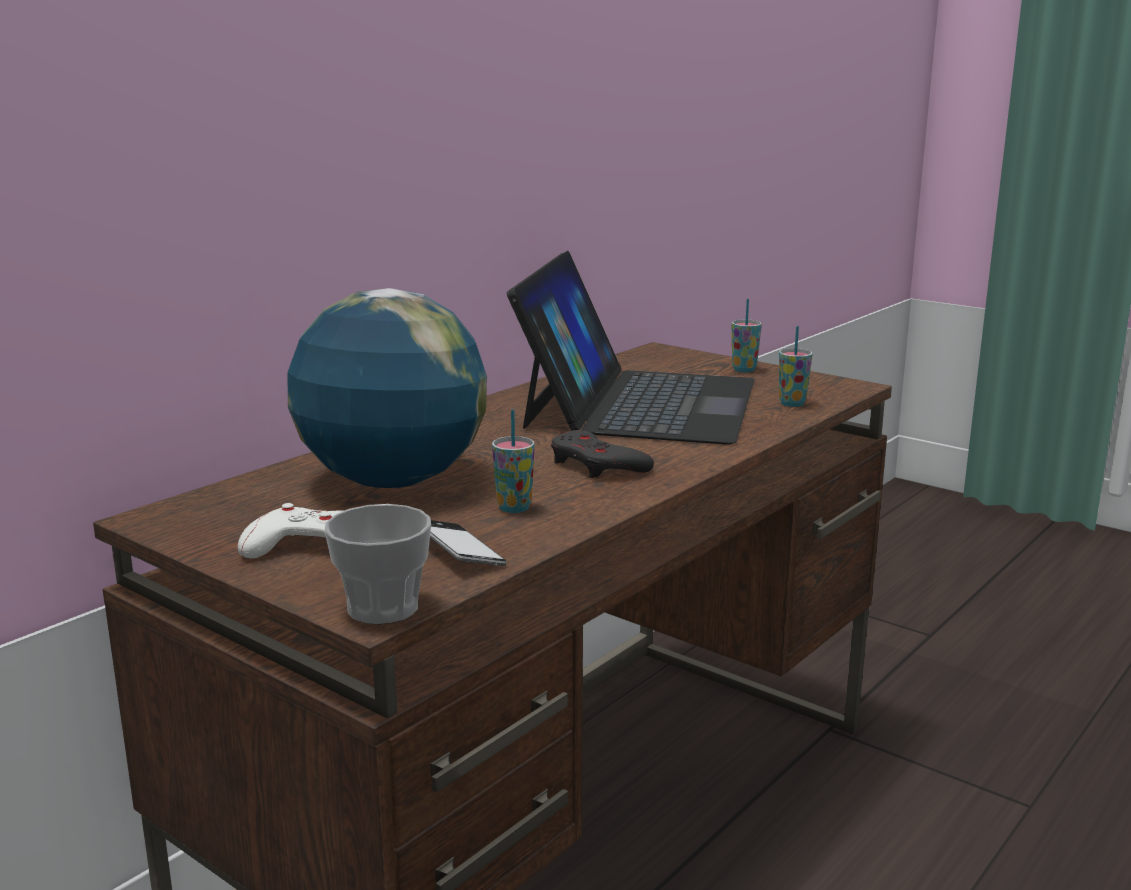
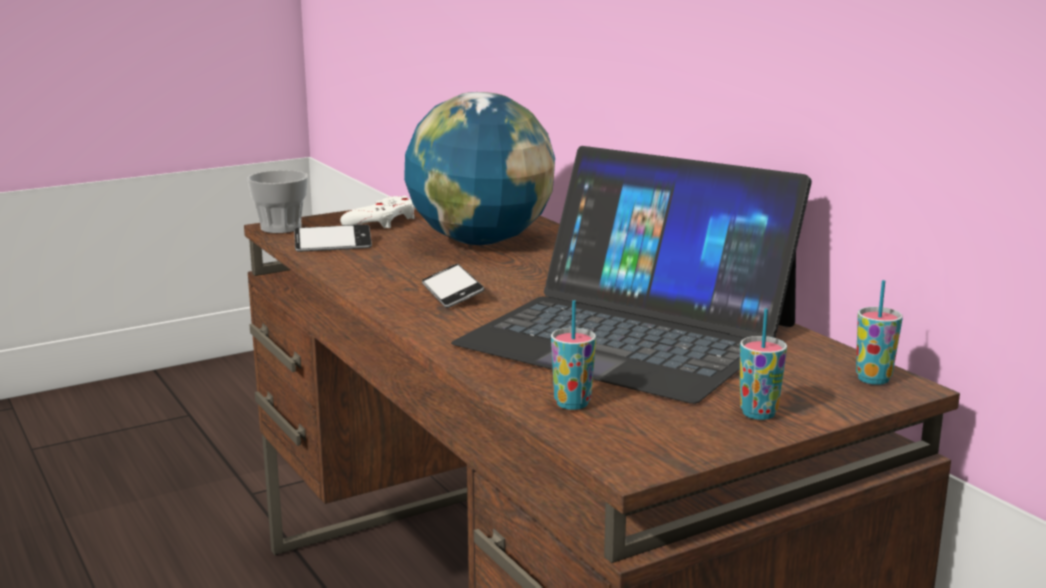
camera: 110 degrees right, 0 degrees up
(514, 508) = (389, 262): cup -> cup (873, 379)
(597, 465) = (452, 293): grey game controller -> phone

